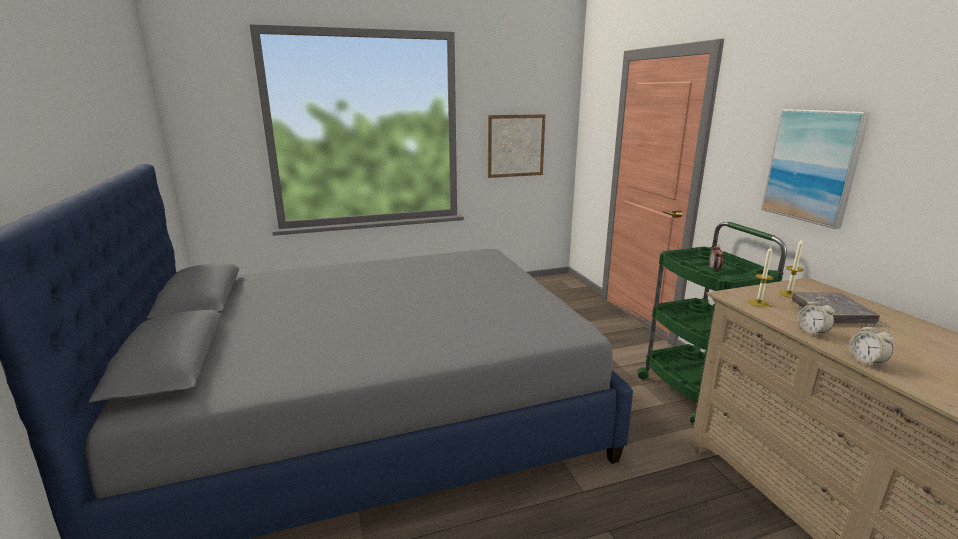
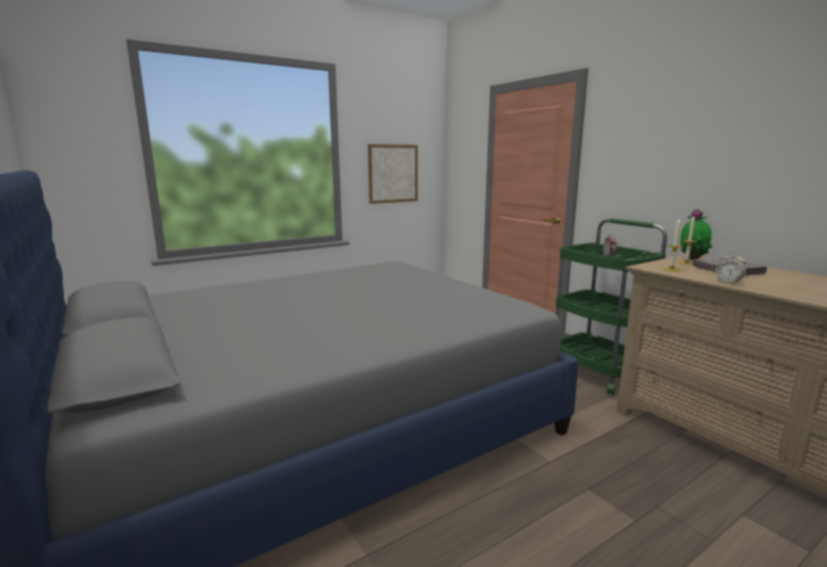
camera: 15 degrees left, 5 degrees down
(805, 287) = (692, 259): none -> potted plant
(812, 166) = (680, 162): picture -> none
(866, 361) = (784, 294): alarm clock -> none

